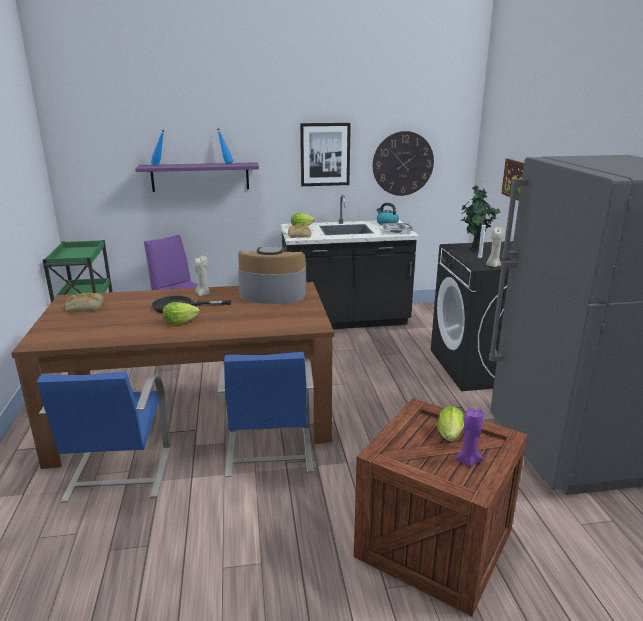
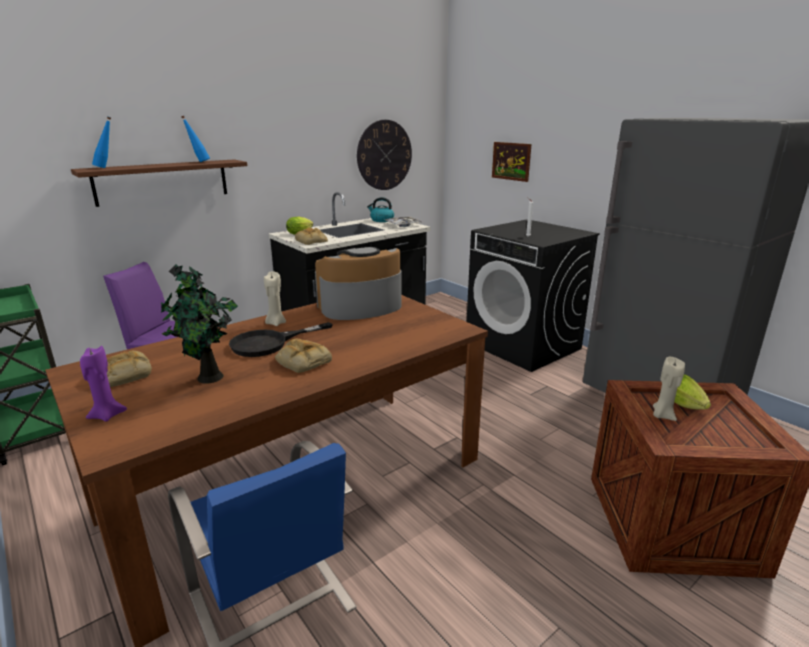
camera: 30 degrees left, 0 degrees up
(182, 322) = (302, 361): lettuce -> bread
(200, 177) = (162, 182): purple shelf -> brown shelf
(269, 453) = (428, 495): blue chair -> none
(325, 154) = (309, 147): picture -> none
(468, 460) = (731, 423): purple candle -> purple candle (107, 415)
(475, 250) = (510, 230): potted plant -> potted plant (209, 378)
(493, 265) = (549, 240): beige candle -> beige candle (662, 415)

